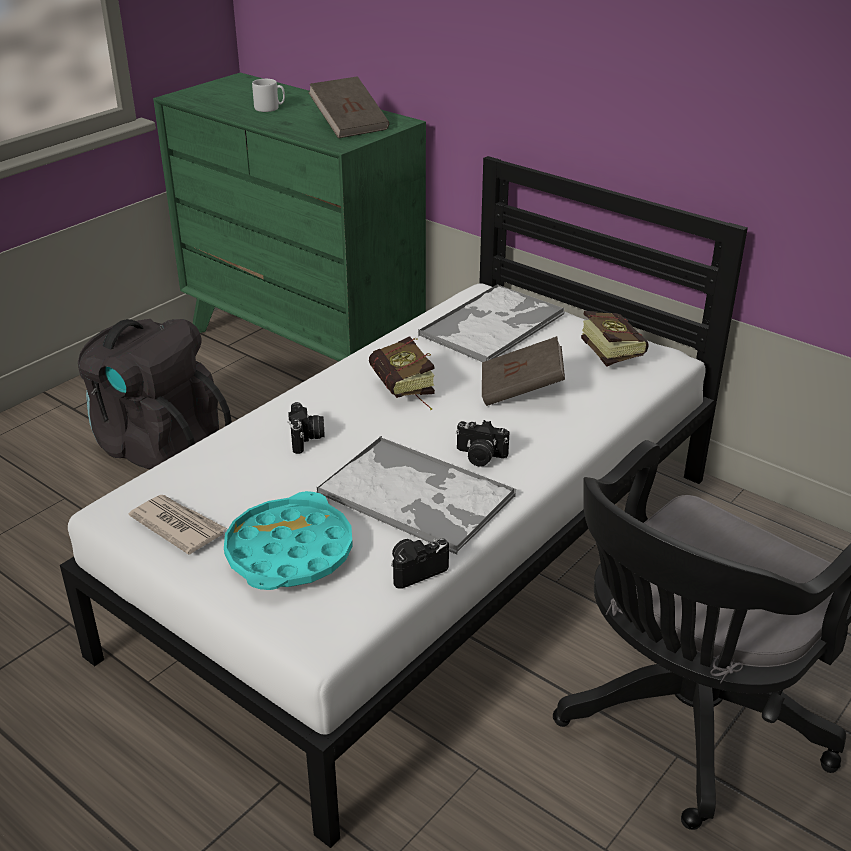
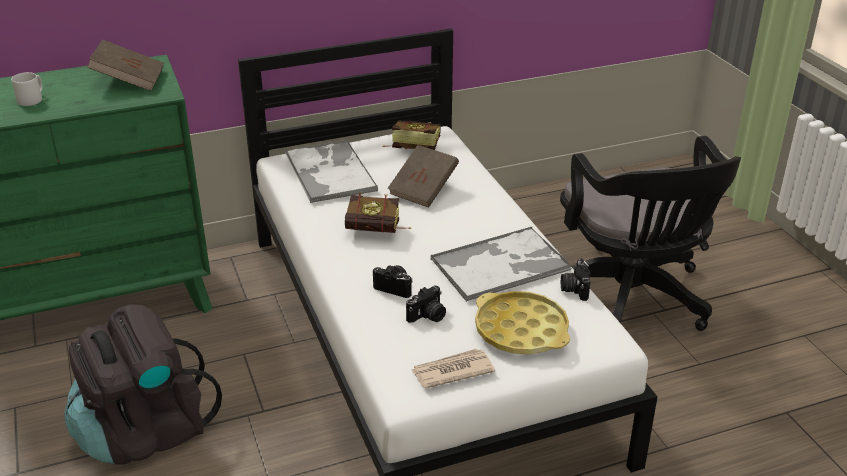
camera: 60 degrees left, 0 degrees up
(289, 552) = (521, 330): turquoise tray -> yellow tray
(480, 456) = (480, 229): camera -> camera (428, 316)

